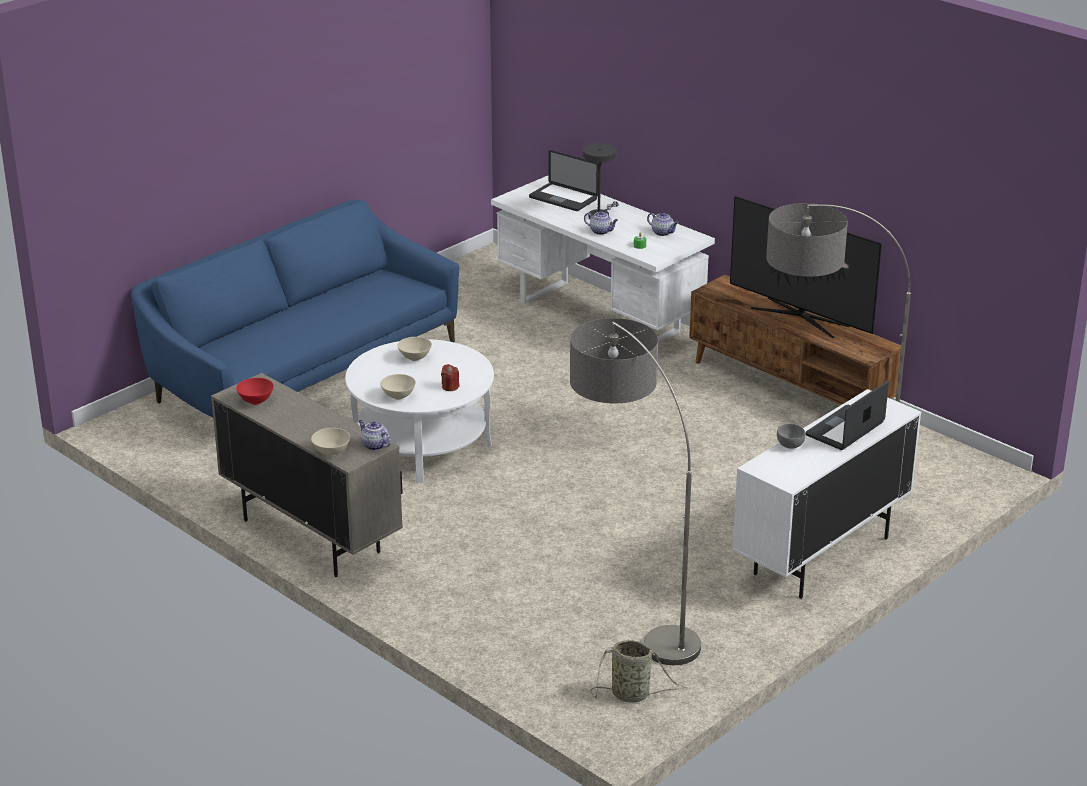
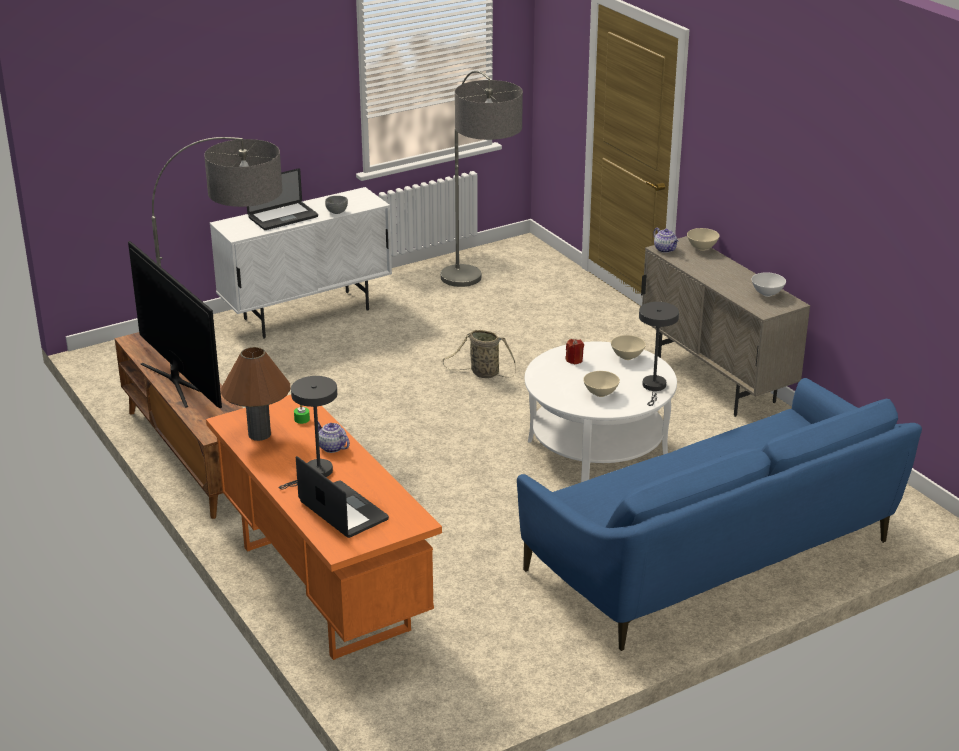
camera: 165 degrees left, 0 degrees up
(256, 402) = (767, 294): red bowl -> white bowl
(366, 371) = (654, 387): none -> grey table lamp
(600, 316) = (322, 587): white desk -> orange desk
(633, 695) = (503, 258): basket -> basket (482, 373)
(663, 233) = (259, 434): teapot -> brown table lamp

